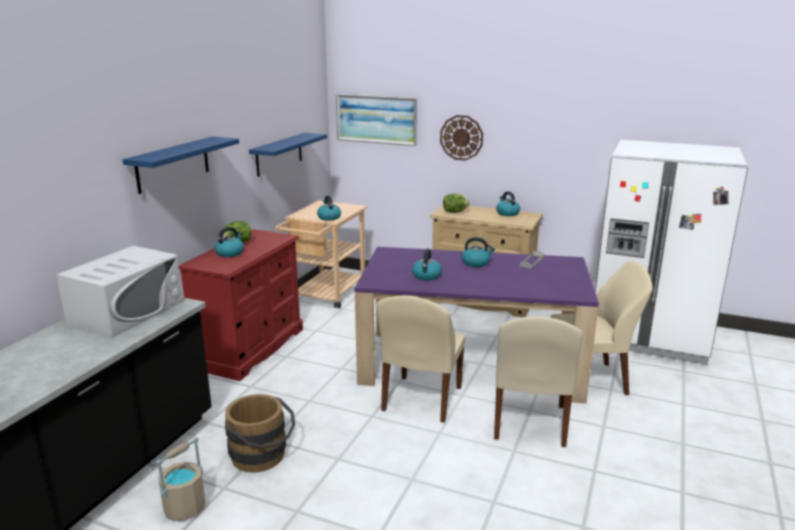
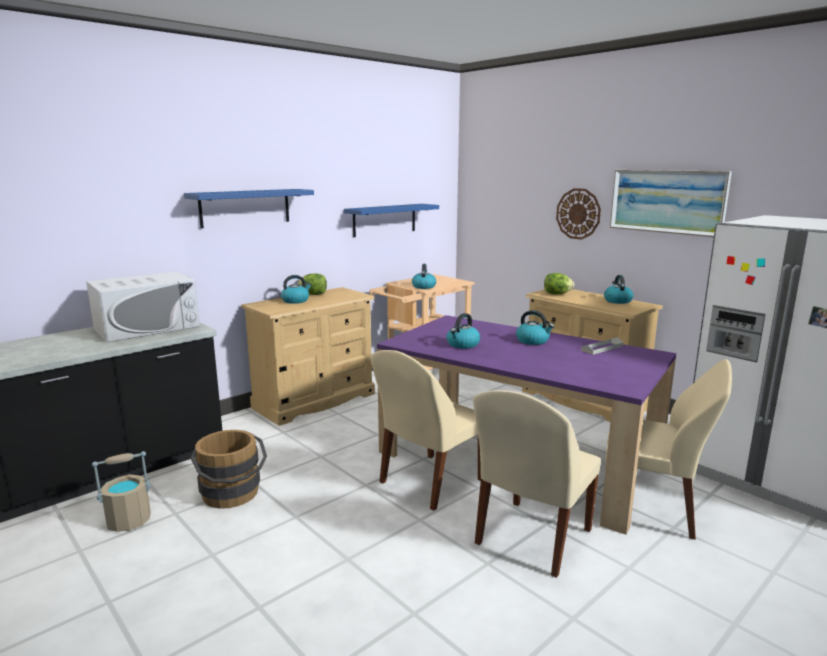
camera: 25 degrees right, 5 degrees down
(251, 348) = (315, 401): red dresser -> beige dresser
(376, 119) = (498, 194): picture -> picture (667, 201)

